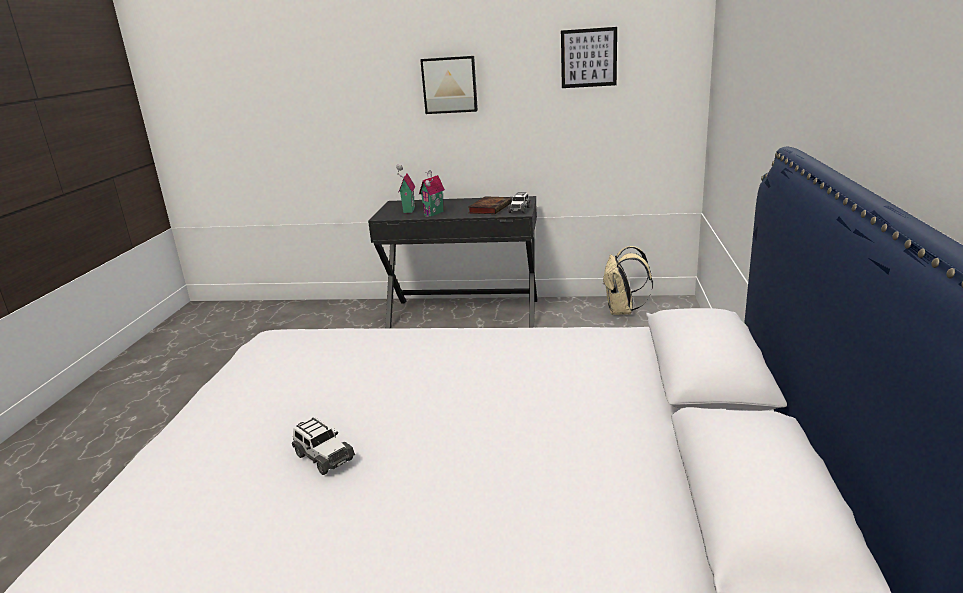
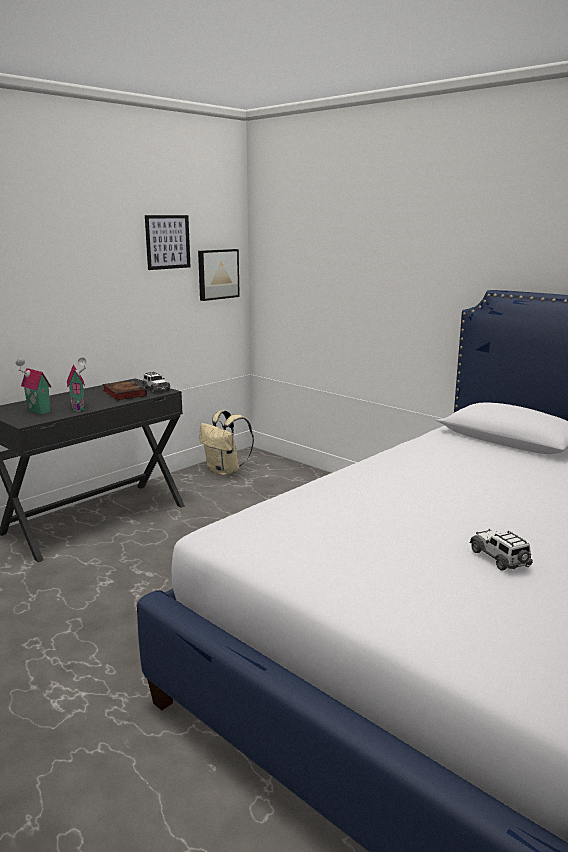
camera: 55 degrees left, 5 degrees down
(323, 457) = (500, 559): toy car -> toy car turned 105 degrees counterclockwise
(450, 85) = (43, 266): picture -> picture (217, 274)

